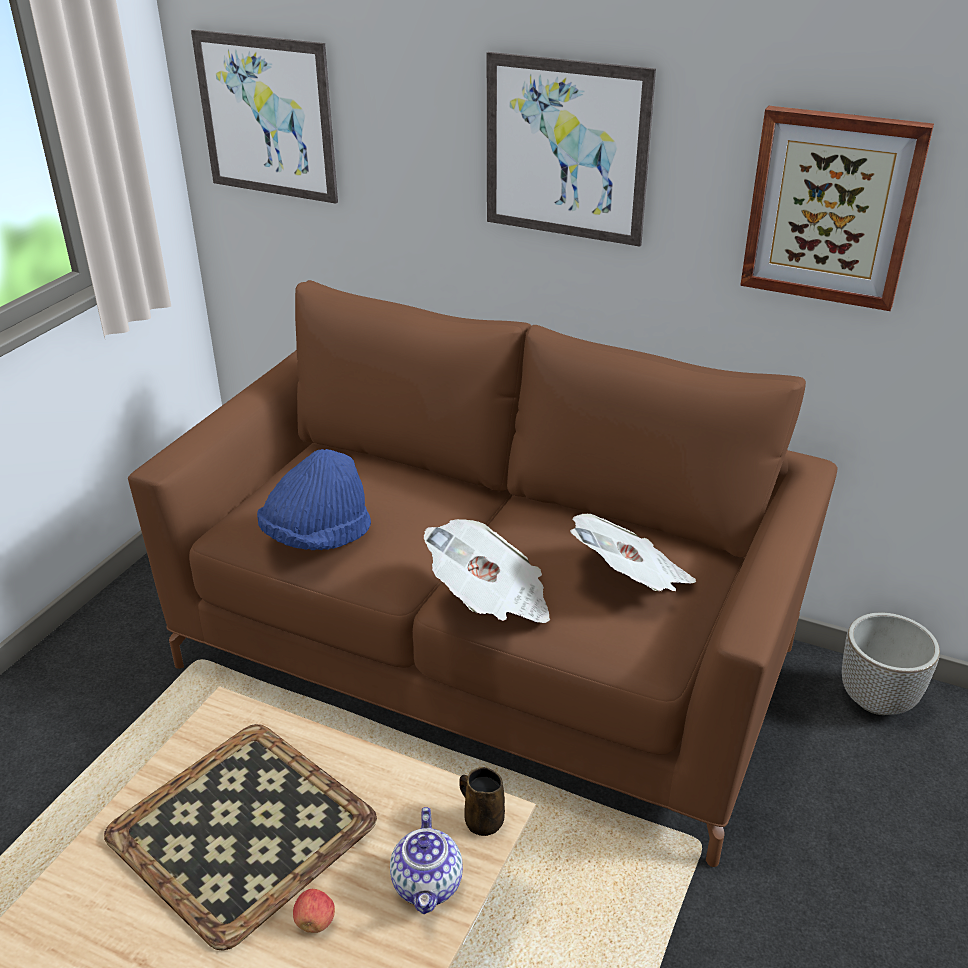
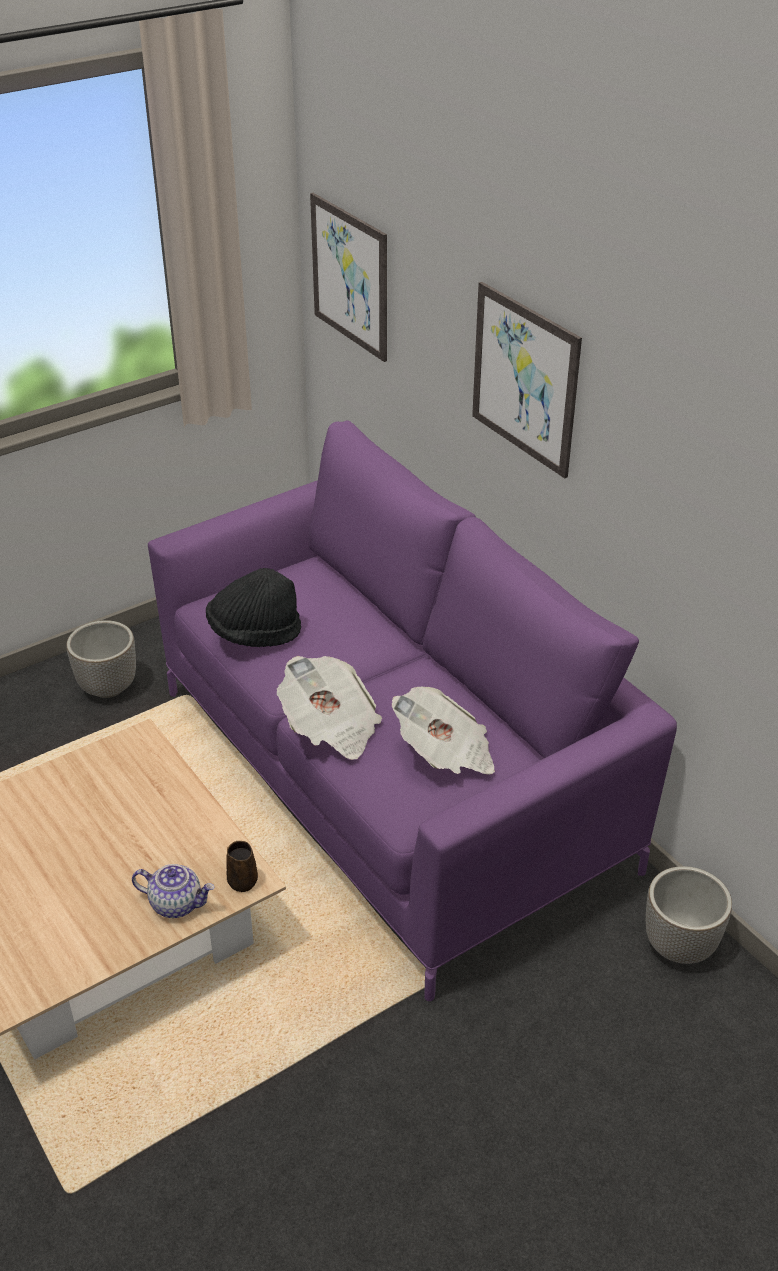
camera: 30 degrees right, 5 degrees up
(91, 687) = (107, 687): none -> planter
(241, 831) = (95, 819): tray -> none
(315, 922) = (96, 892): apple -> none
(317, 537) = (254, 633): blue hat -> black hat
(428, 885) = (177, 903): teapot -> teapot turned 105 degrees counterclockwise
(485, 656) = (390, 776): brown sofa -> purple sofa
(832, 207) = (688, 499): picture -> none

